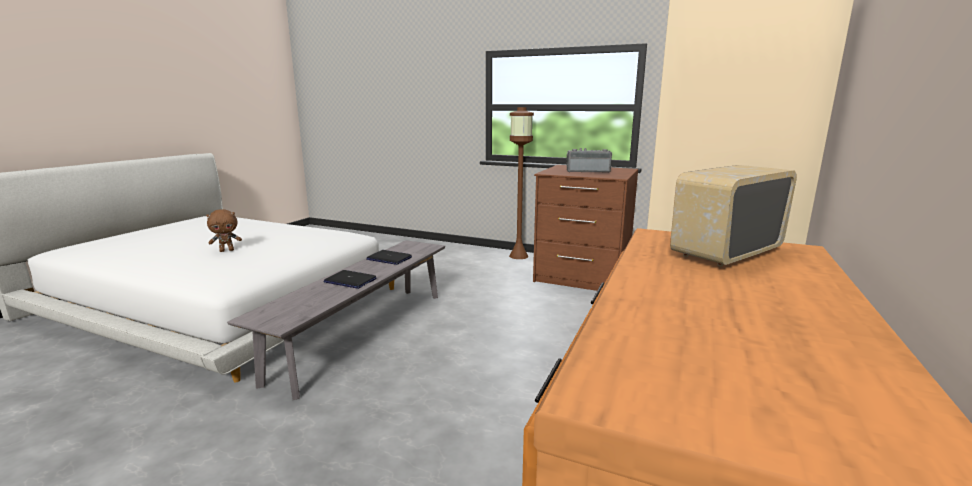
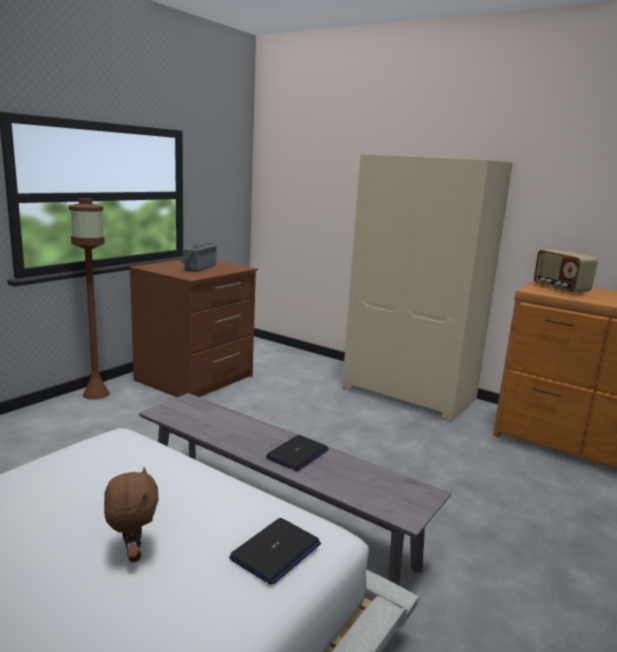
camera: 80 degrees left, 0 degrees up
(389, 258) = (221, 427): laptop -> laptop (275, 552)

